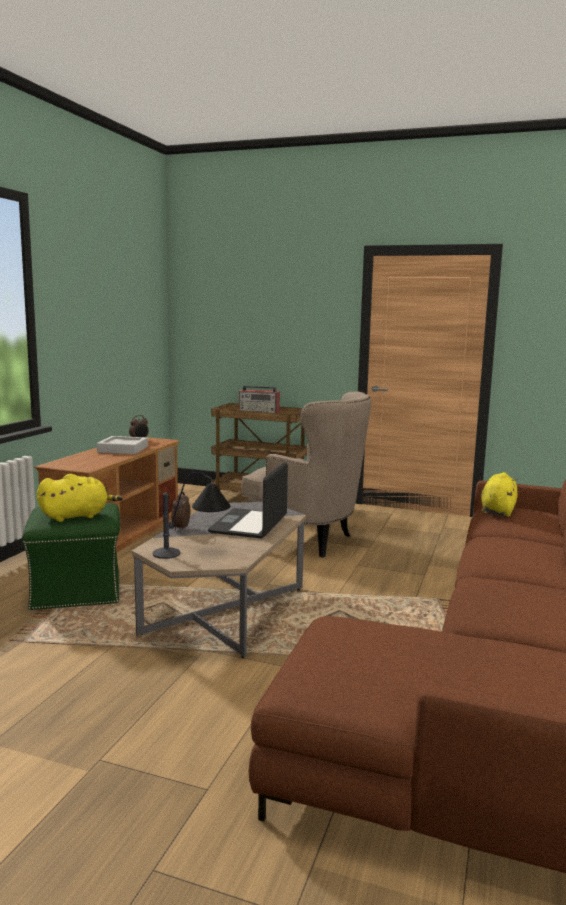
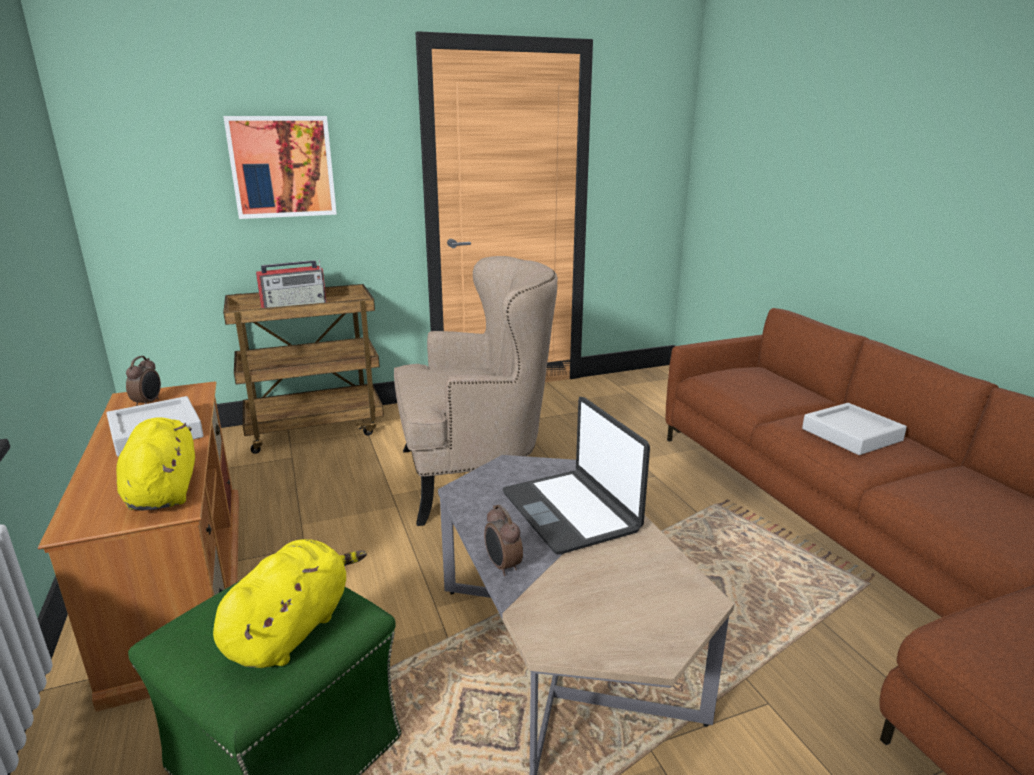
camera: 40 degrees left, 10 degrees up
(194, 552) = (619, 610): table lamp -> none
(272, 329) = (282, 167): none -> picture
(498, 511) = (722, 379): yellow plush toy -> yellow plush toy (164, 490)
(512, 551) = (851, 435): none -> grey tray

